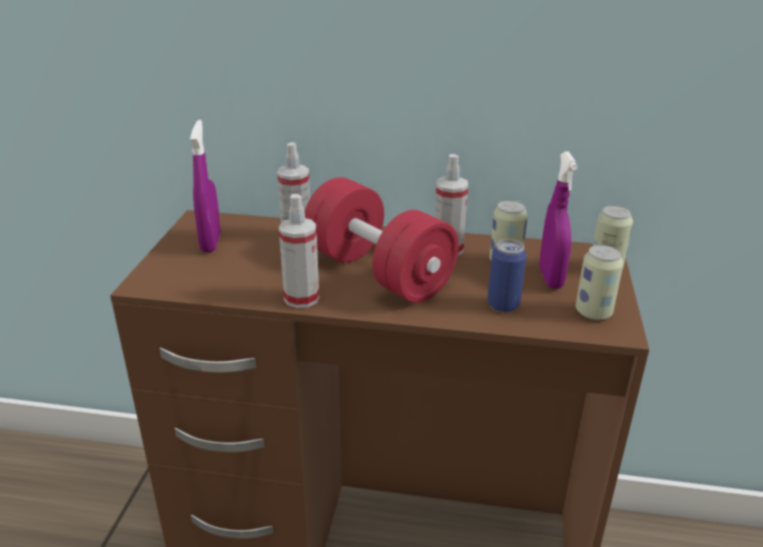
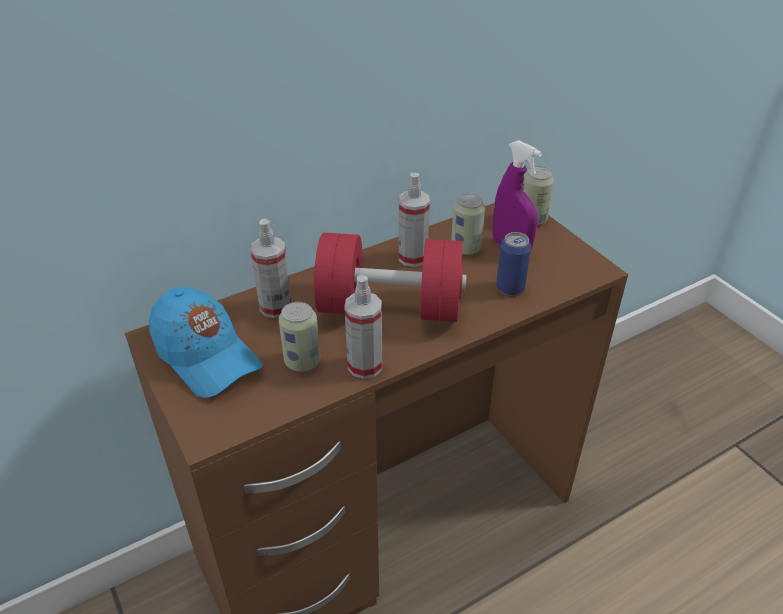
camera: 40 degrees left, 10 degrees up
(211, 243) = (206, 356): purple spray bottle -> blue cap
(593, 312) = (568, 262): can -> can (302, 362)

